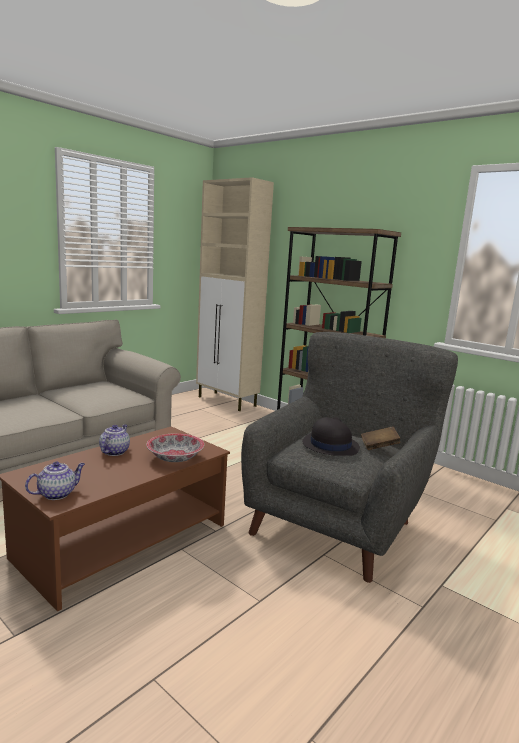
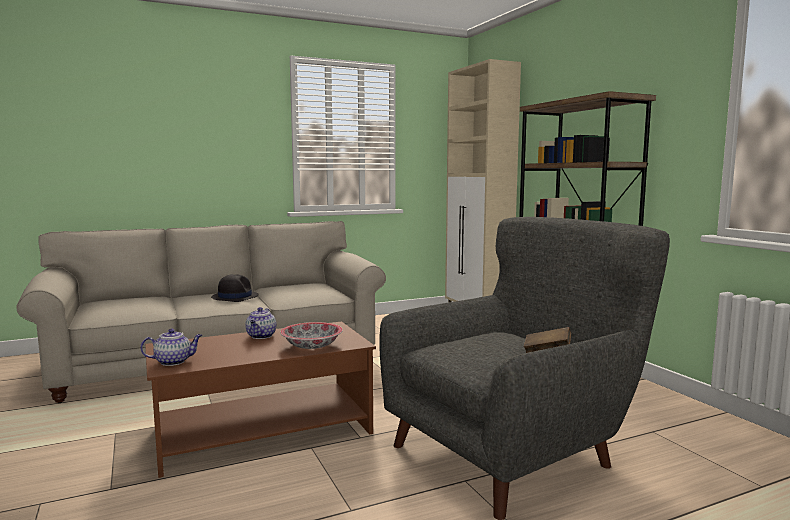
camera: 25 degrees right, 5 degrees down
(114, 451) = (261, 336): teapot -> teapot turned 150 degrees clockwise
(330, 445) = (481, 344): black hat -> black hat (235, 297)

